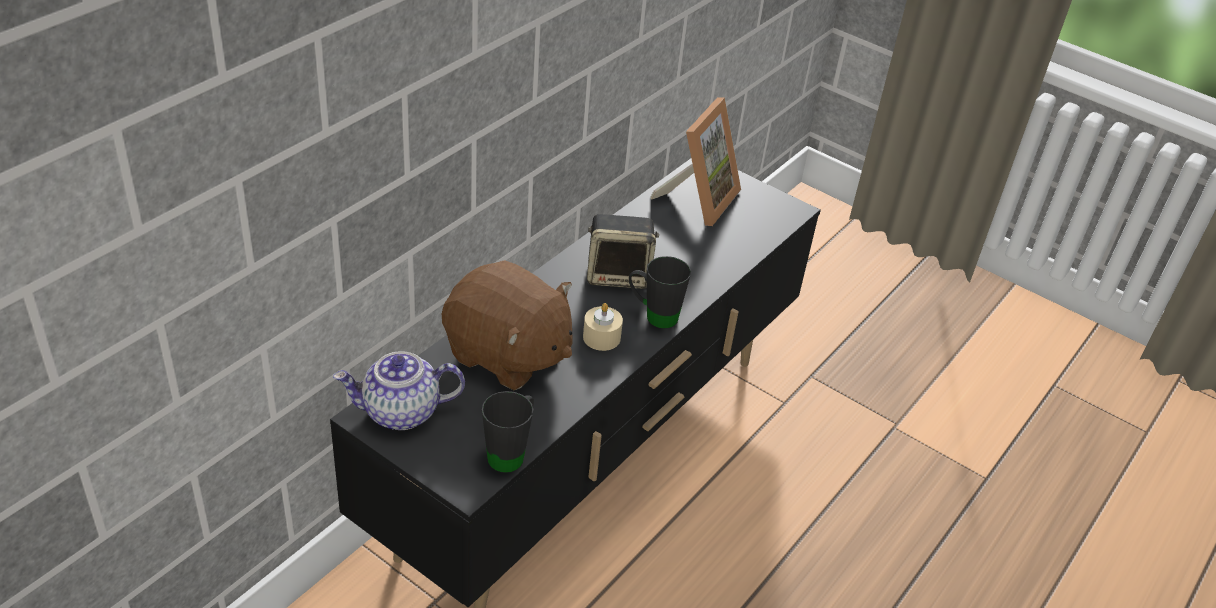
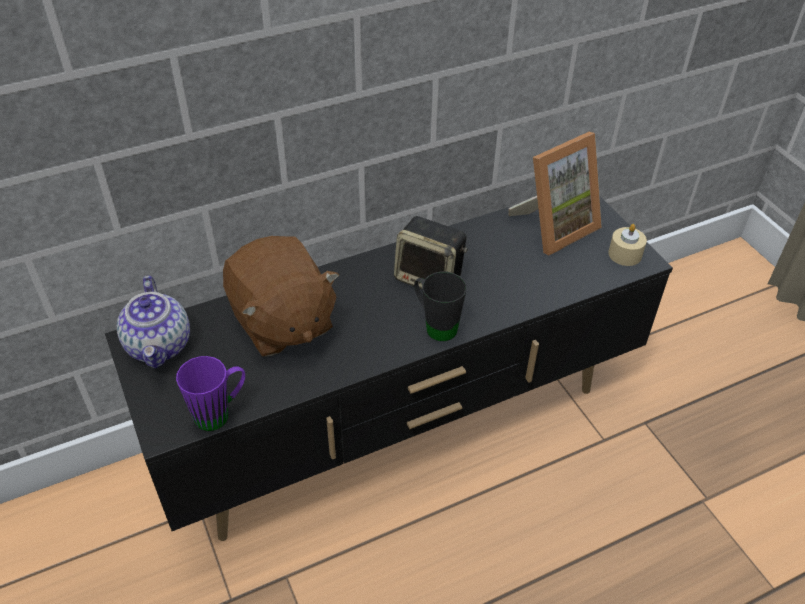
camera: 30 degrees right, 5 degrees up
(400, 412) = (160, 345): teapot -> teapot turned 120 degrees counterclockwise
(511, 452) = (220, 413): black mug -> purple mug
(601, 337) = (373, 331): beige candle -> beige candle (625, 254)

